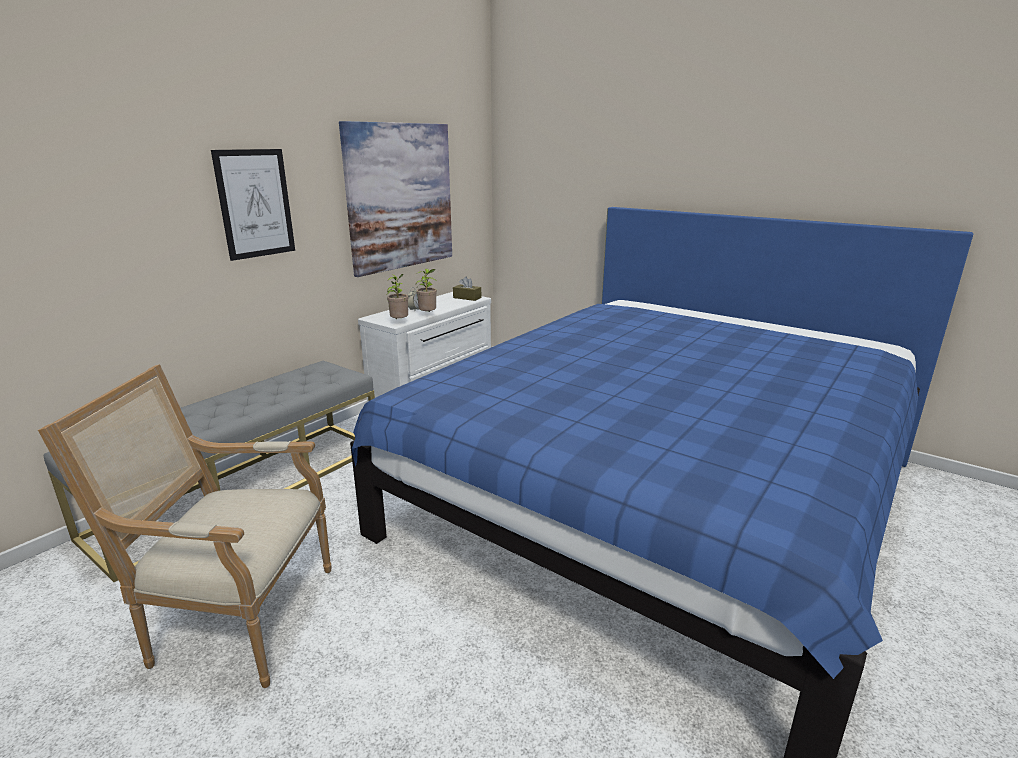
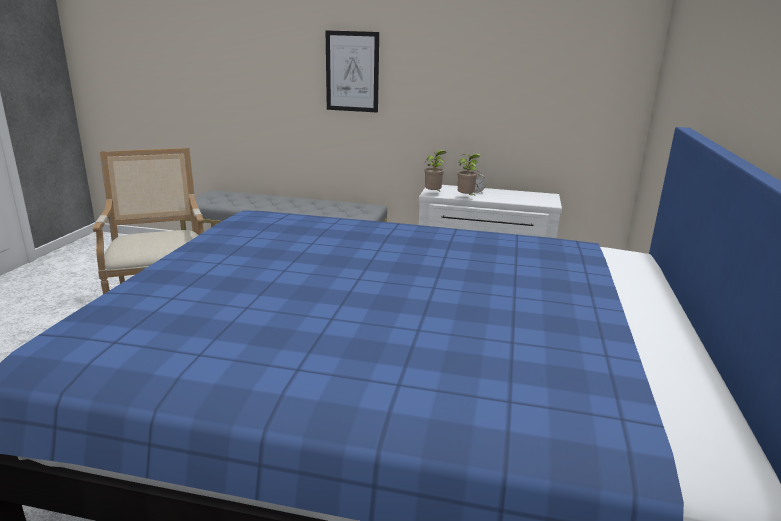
camera: 65 degrees right, 0 degrees up
(400, 197) = (500, 84): picture -> none
(467, 298) = (543, 200): brown tissue box -> none

